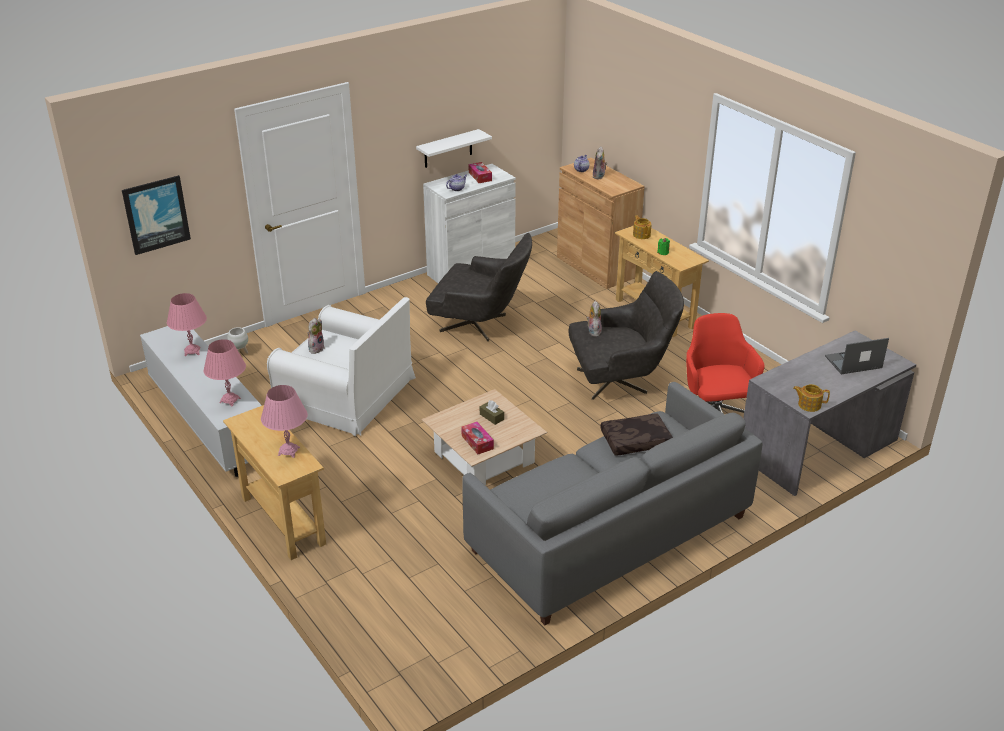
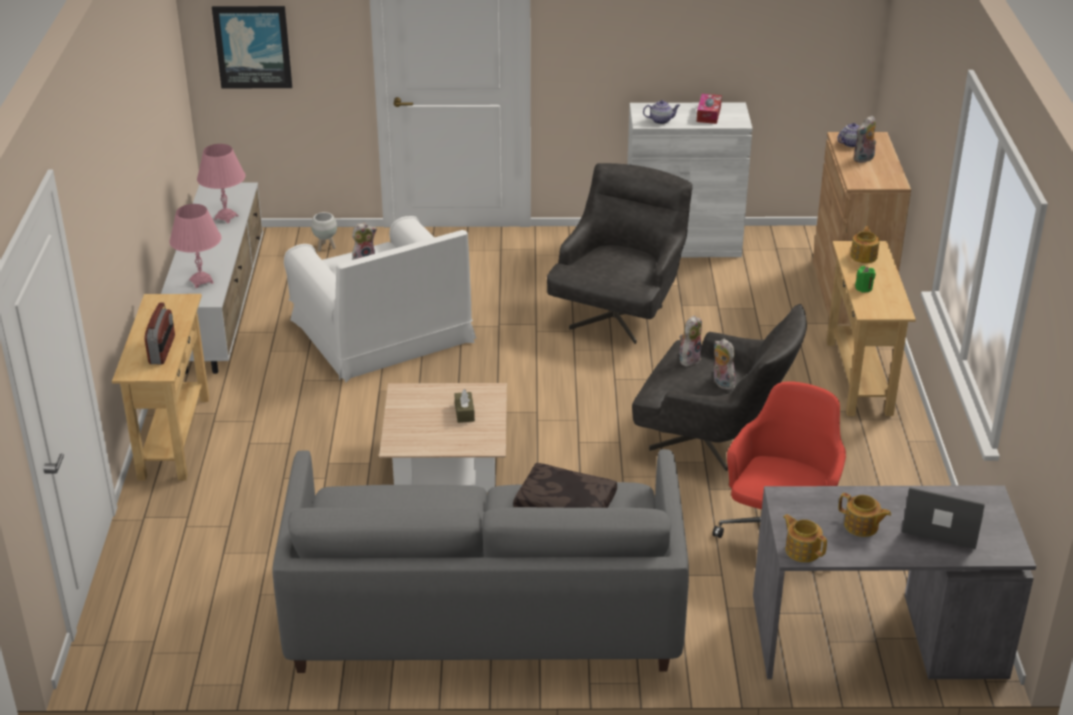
camera: 35 degrees right, 0 degrees up
(288, 451) = (162, 350): pink table lamp -> radio
(448, 149) = (678, 65): white shelf -> none
(477, 442) = (415, 433): tissue box -> none
(481, 325) = (620, 311): grey armchair -> grey armchair turned 120 degrees counterclockwise
(626, 338) = (721, 383): none -> plush toy
(820, 379) = (861, 526): none -> teapot

